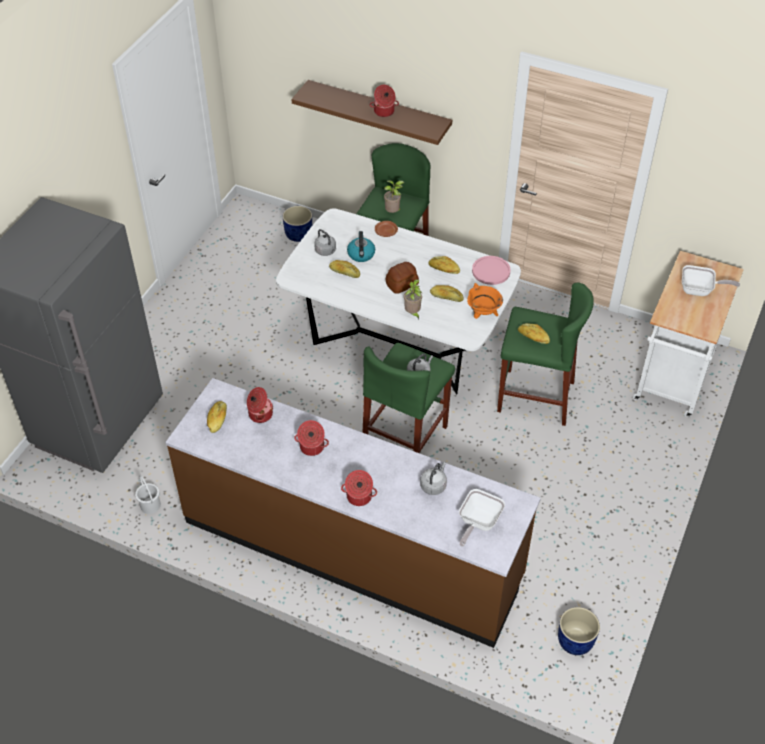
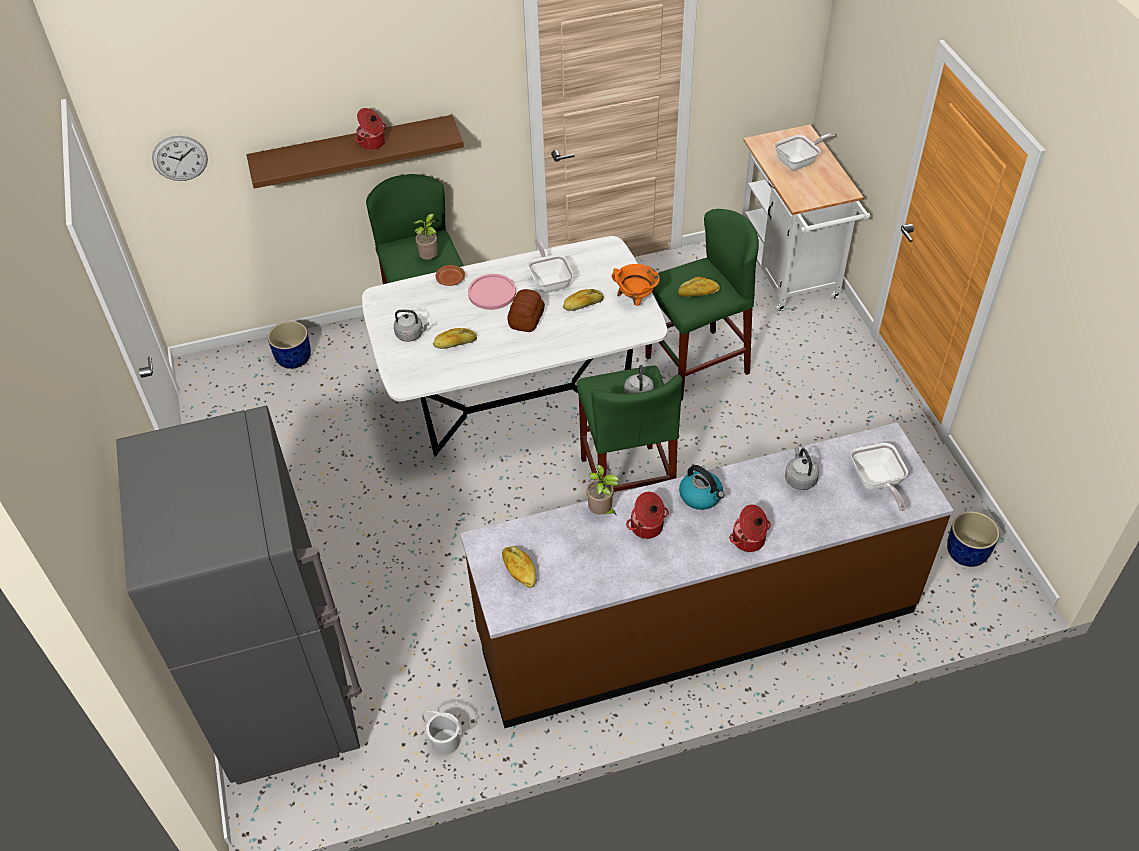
camera: 40 degrees left, 0 degrees up
(260, 414) = (556, 533): cooking pot -> none
(266, 62) = (180, 158): none -> wall clock
(361, 255) = (451, 316): kettle -> kettle (701, 496)
(413, 313) = (570, 340): potted plant -> potted plant (601, 512)
(444, 269) = (550, 281): bread -> frying pan
(491, 271) = (595, 256): pink plate -> pink plate (492, 293)

